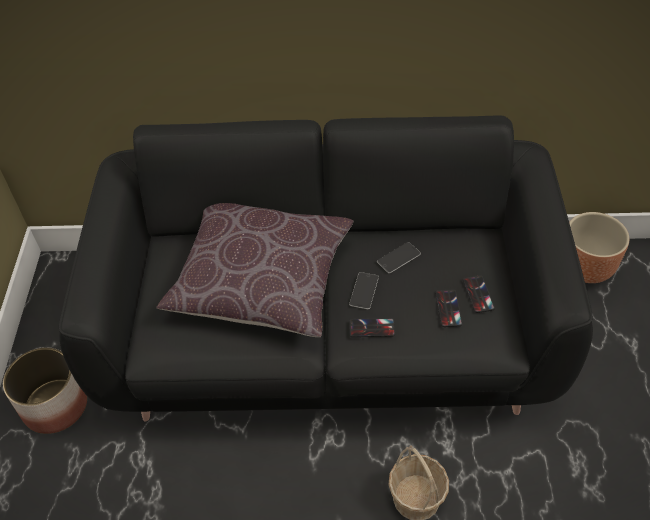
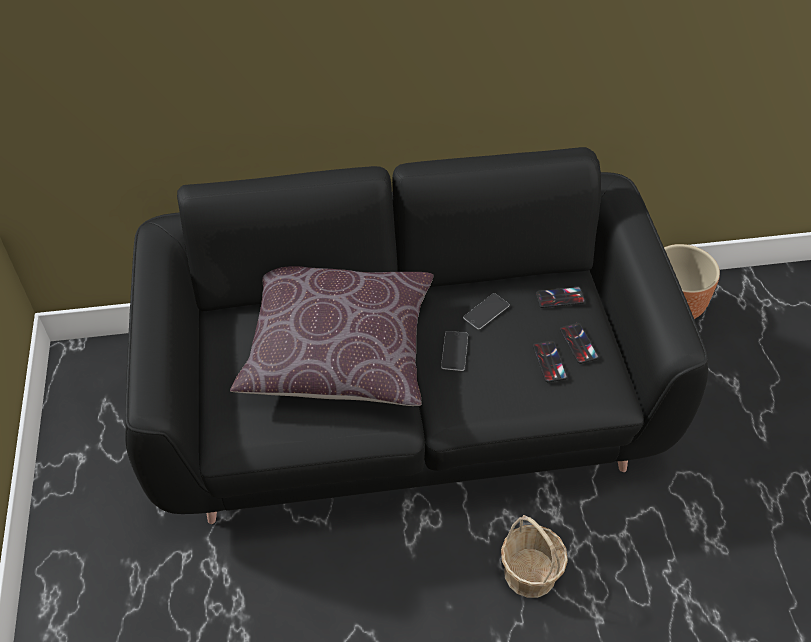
camera: 10 degrees left, 0 degrees up
(56, 405) = (102, 517): planter -> none
(371, 328) = (470, 391): phone -> phone (560, 298)

